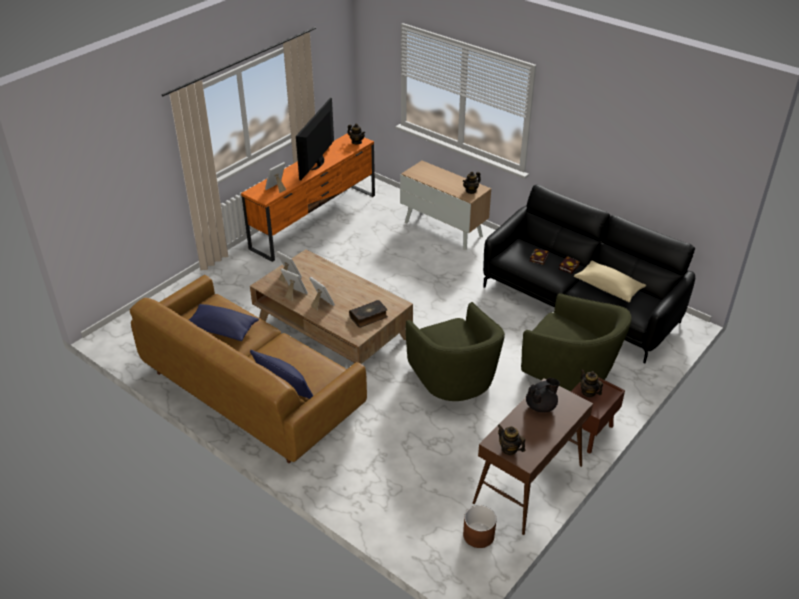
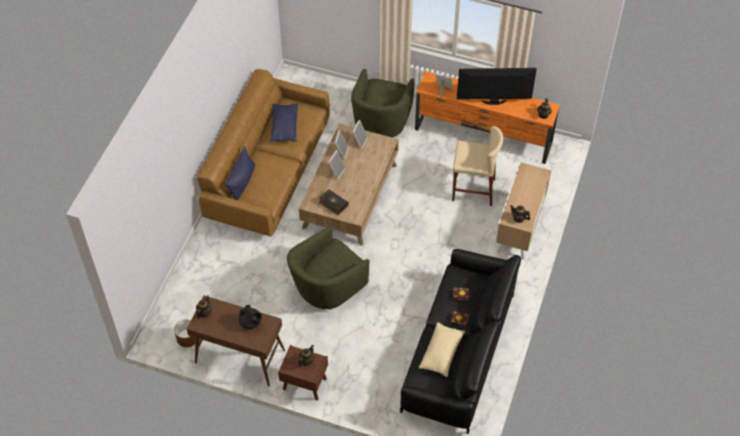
camera: 70 degrees right, 15 degrees up
(379, 244) = (473, 189): none -> beige stool
(569, 372) = (367, 361): green armchair -> green armchair (380, 122)

